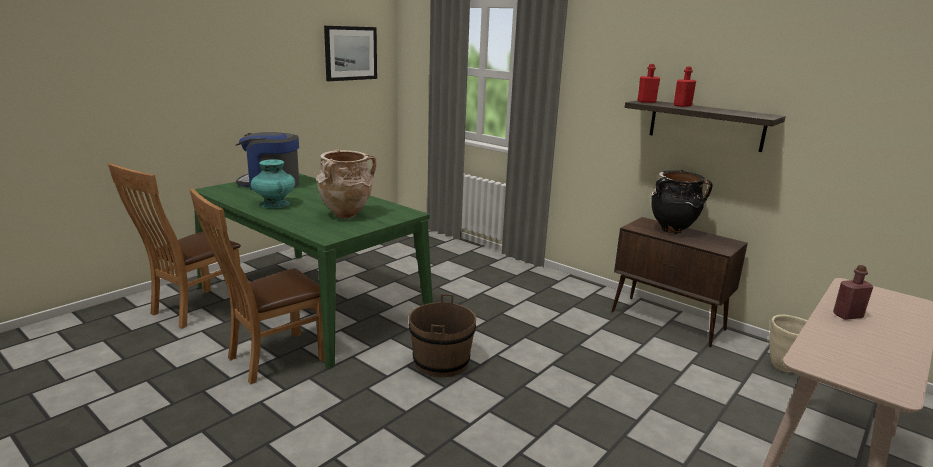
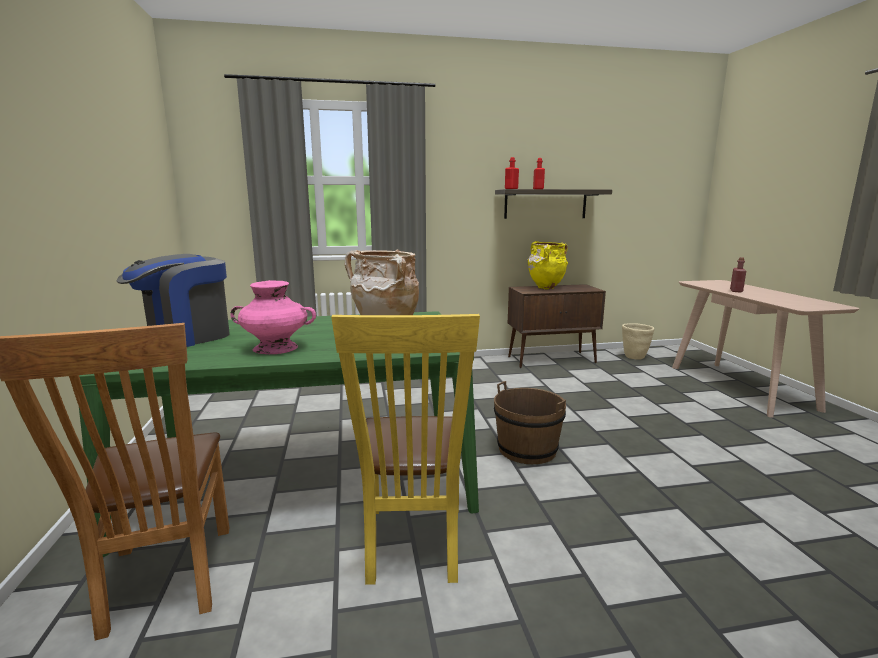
camera: 50 degrees left, 5 degrees down
(271, 359) = (412, 547): brown chair -> yellow chair
(275, 204) = (276, 348): turquoise vase -> pink vase
(350, 53) = (143, 158): picture -> none
(672, 230) = (545, 288): black vase -> yellow vase

